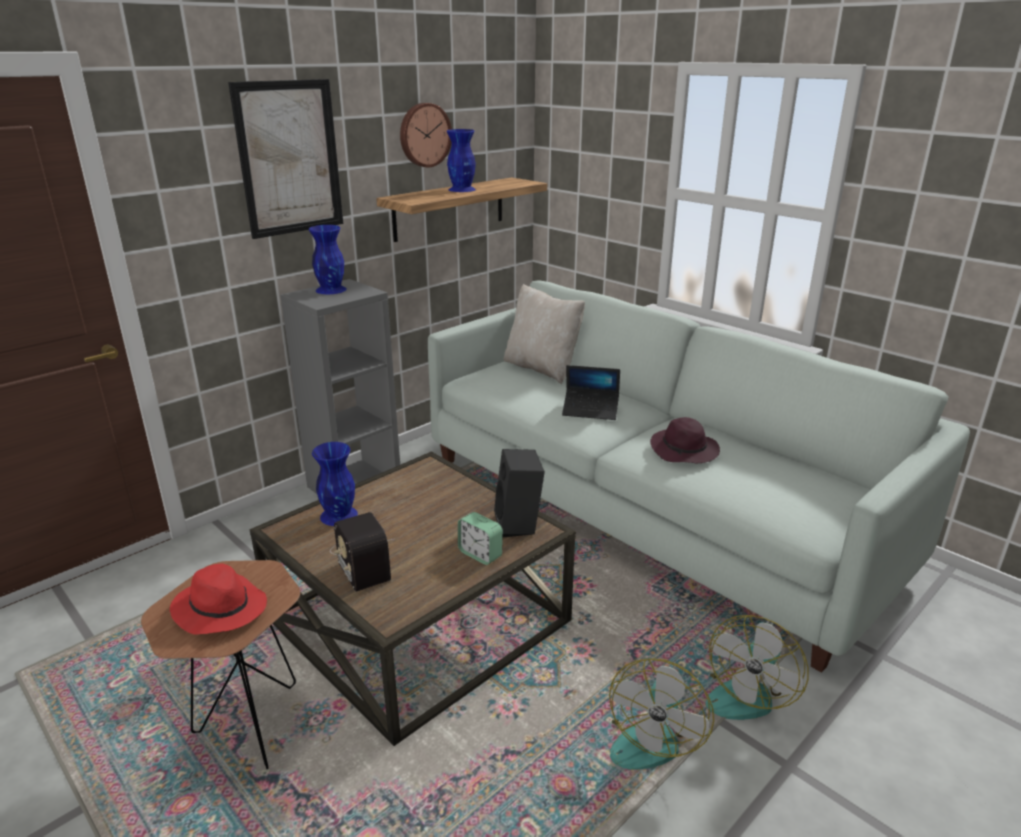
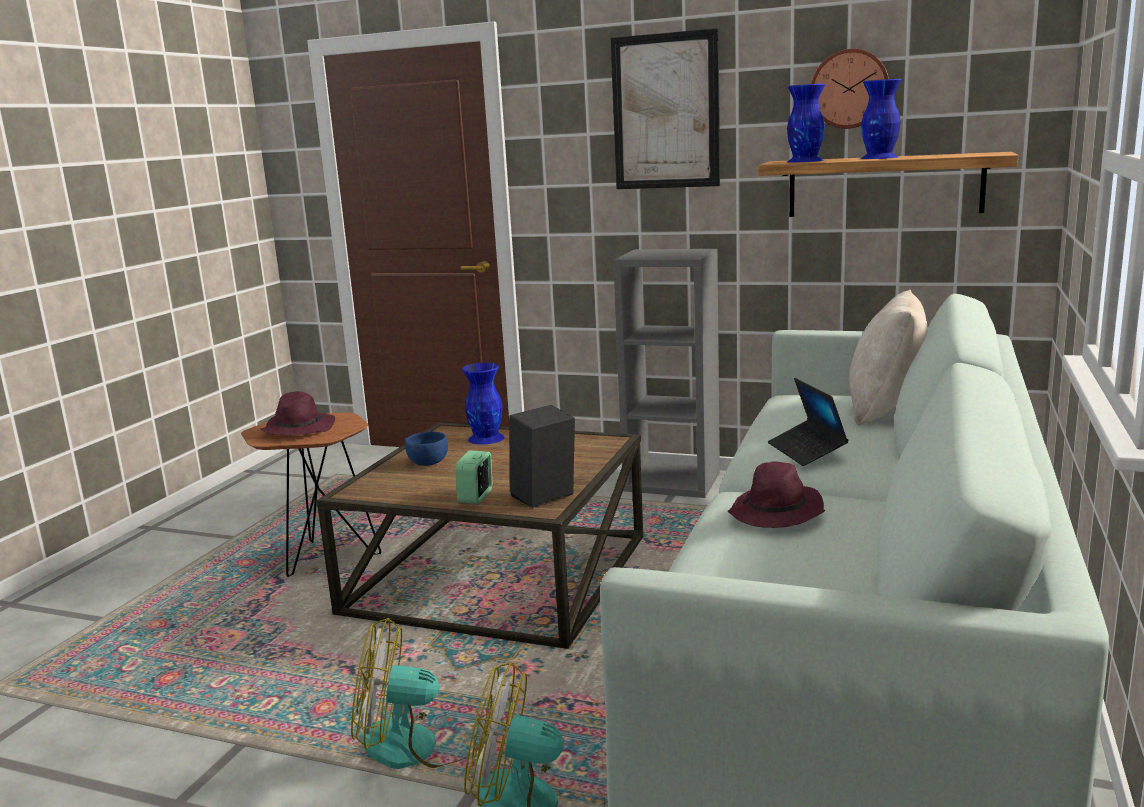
camera: 65 degrees right, 10 degrees down
(219, 609) = (298, 429): red hat -> purple hat
(331, 289) = (673, 251): blue vase -> blue vase (805, 161)
(362, 559) = (428, 462): radio -> blue bowl

